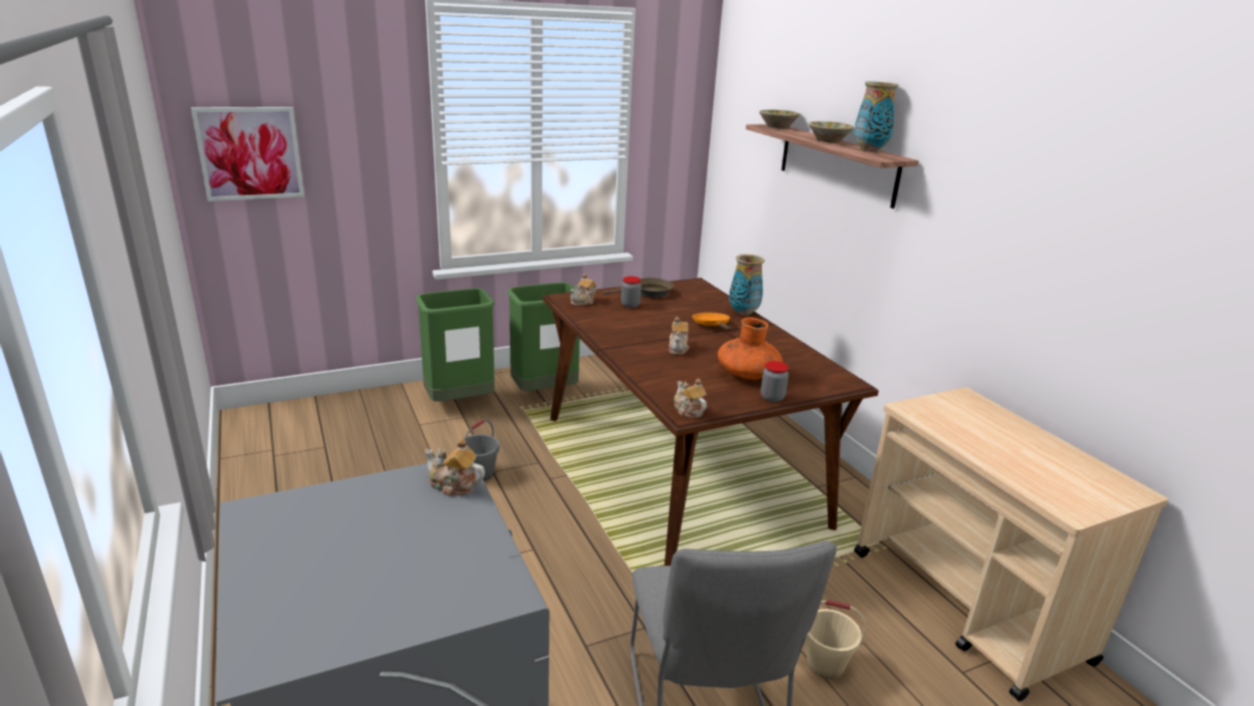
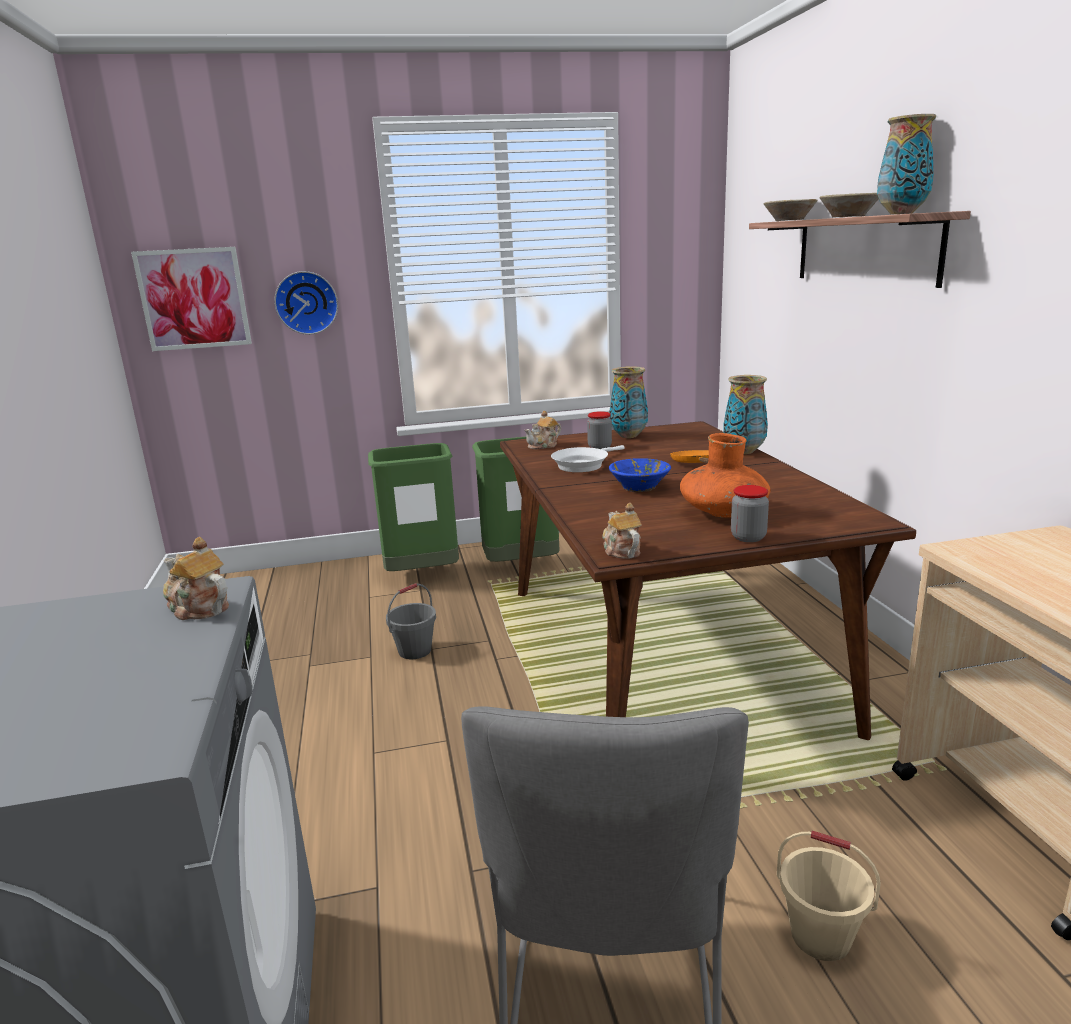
camera: 15 degrees right, 5 degrees down
(357, 160) = (306, 302): none -> wall clock
(624, 324) = (583, 465): none -> white frying pan
(648, 293) = (629, 436): brown frying pan -> vase
(678, 348) = (640, 487): teapot -> blue bowl

